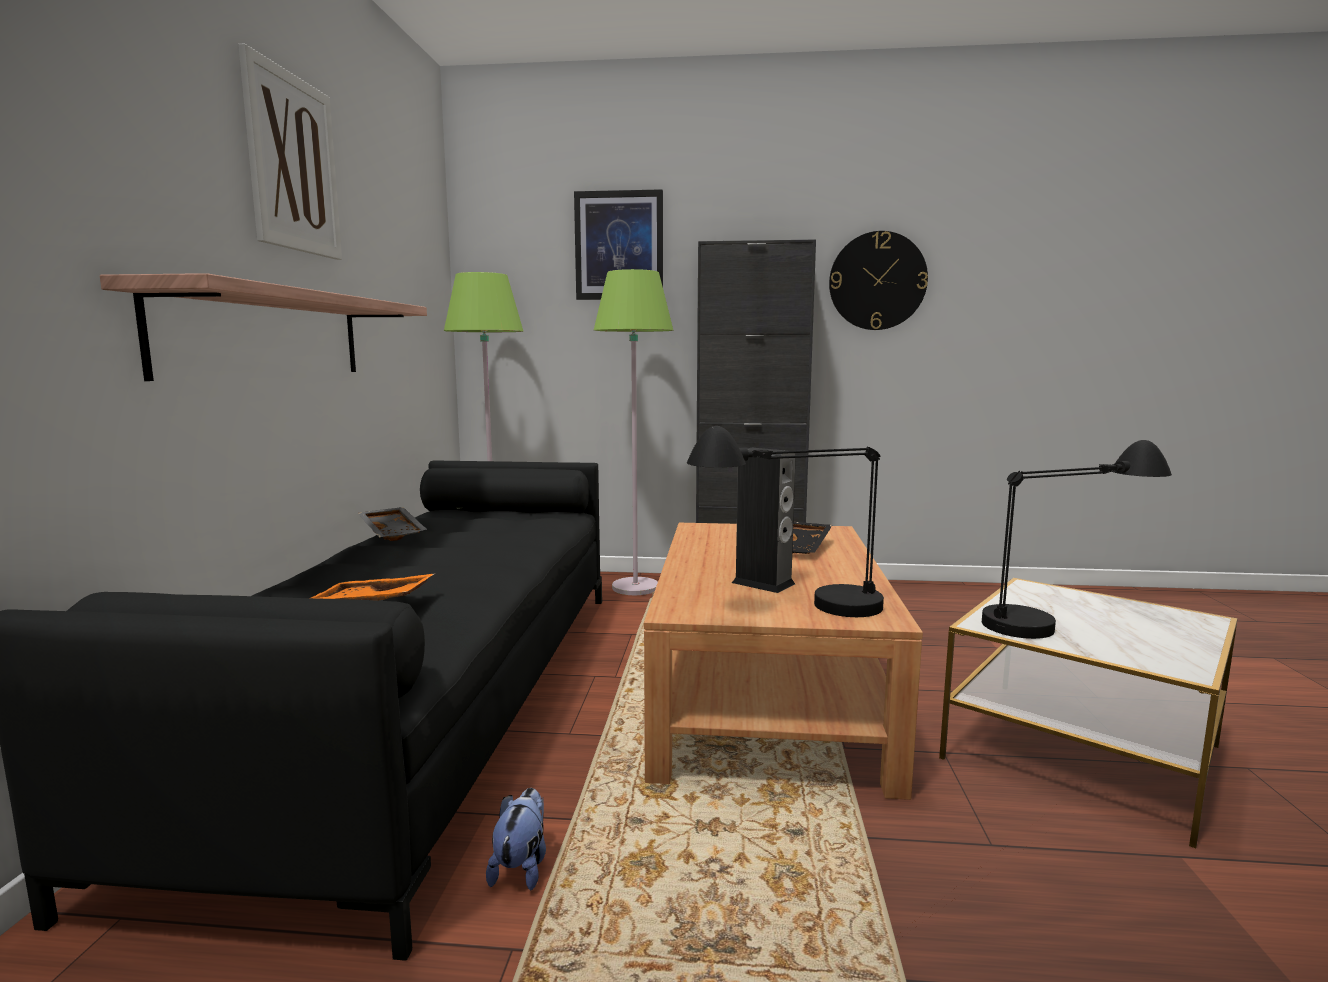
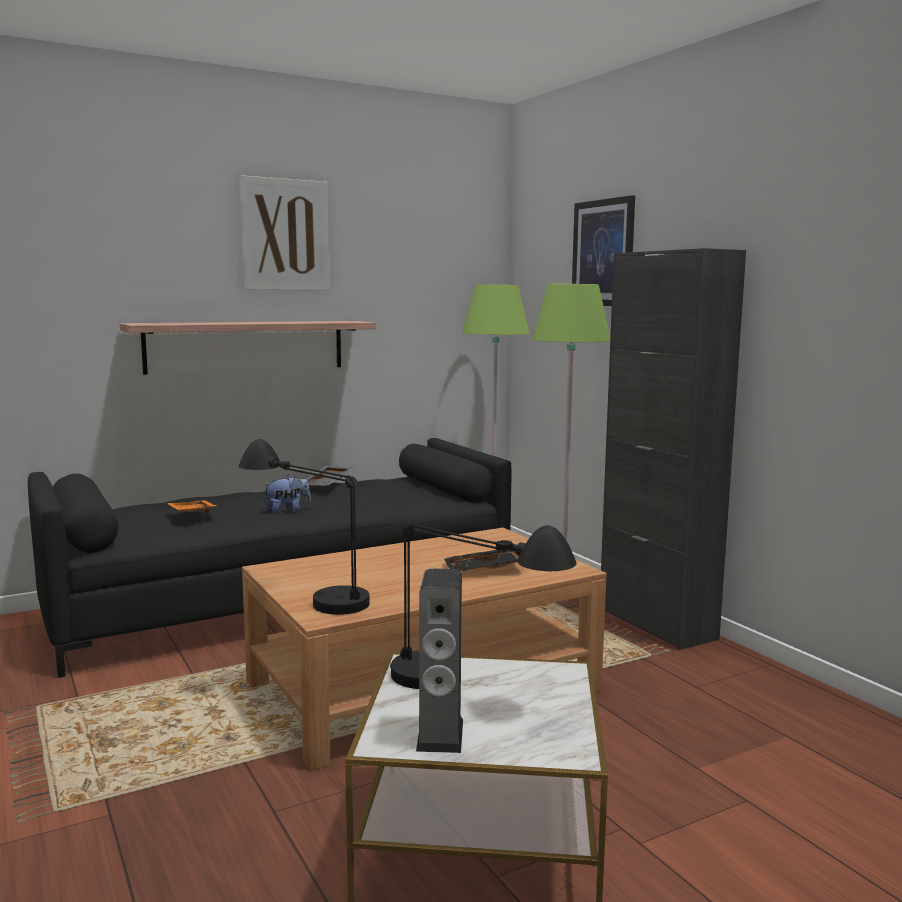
camera: 55 degrees right, 0 degrees up
(521, 867) = (139, 677): plush toy -> plush toy (287, 511)
(763, 583) = (363, 576): speaker -> speaker (440, 735)
(877, 281) = (818, 290): wall clock -> none

